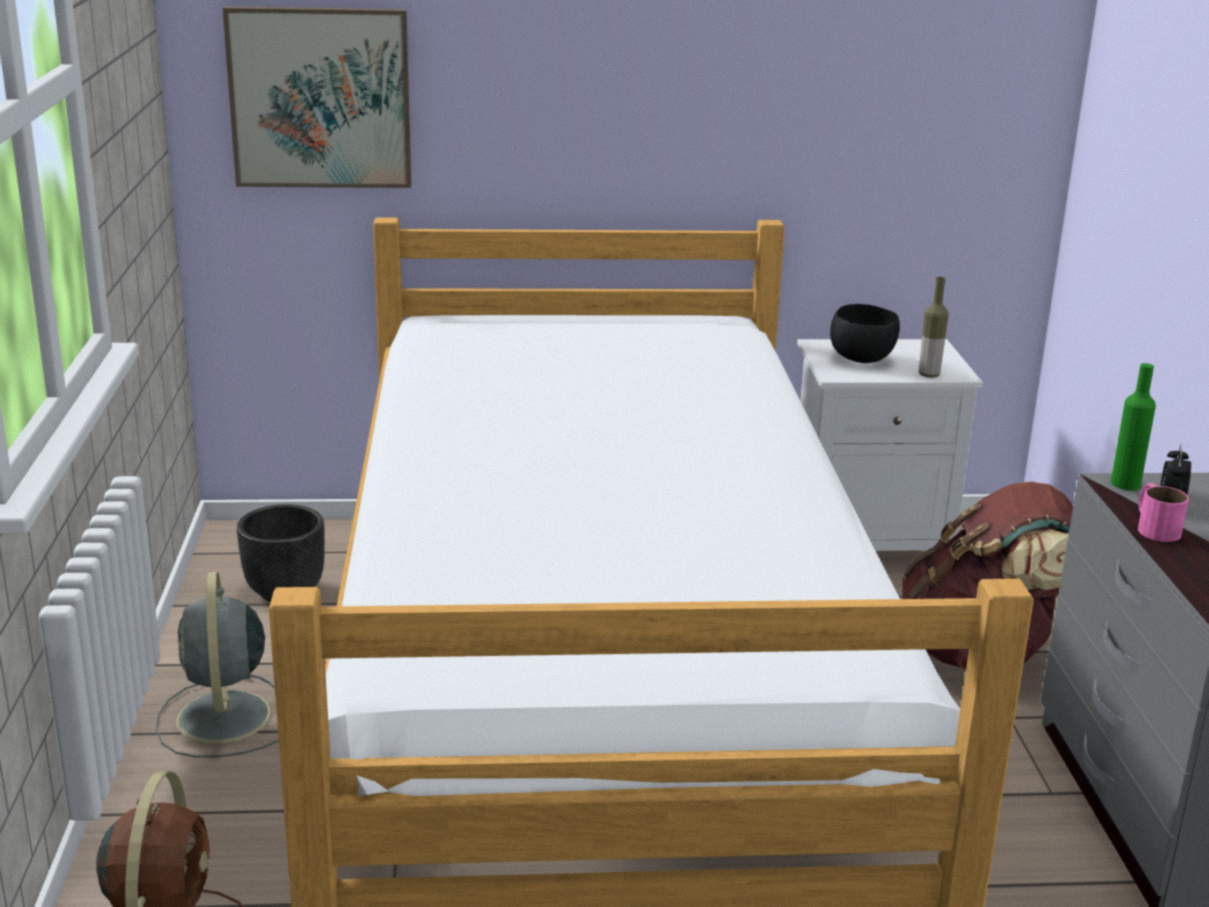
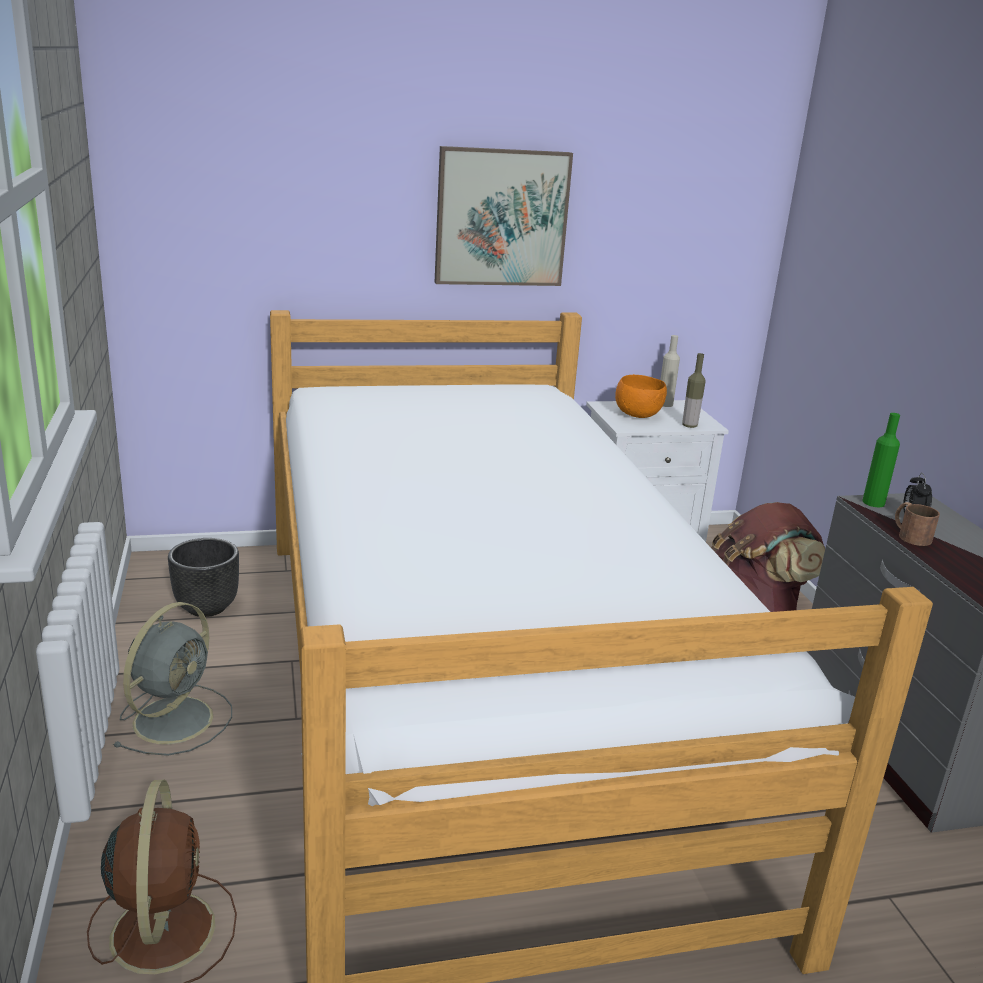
camera: 10 degrees left, 0 degrees up
(224, 719) = (175, 718): grey fan -> grey fan turned 135 degrees counterclockwise
(320, 98) = (226, 214): picture -> picture (501, 217)
(863, 359) = (638, 415): black bowl -> orange bowl
(907, 344) = (665, 404): none -> beige bottle
(1153, 527) = (909, 535): pink mug -> brown mug

